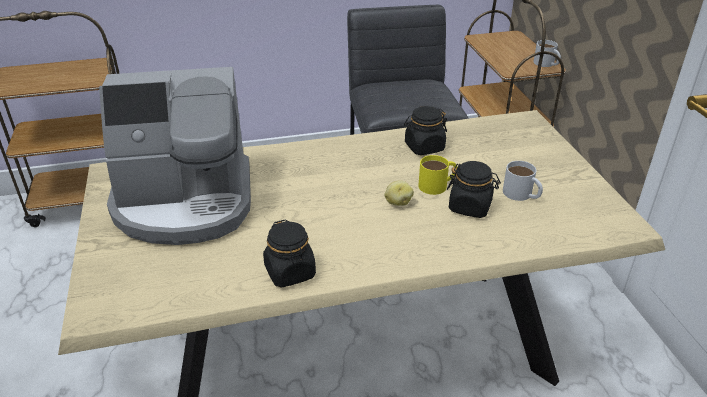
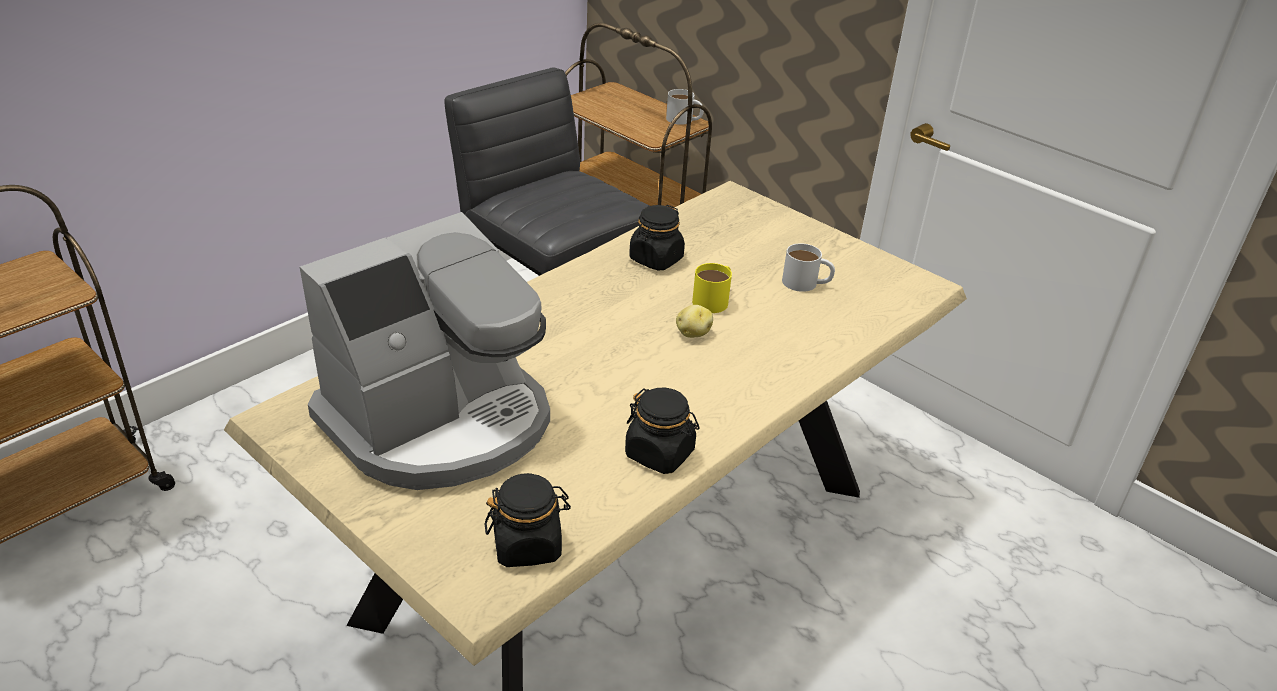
camera: 35 degrees left, 0 degrees up
(470, 207) = (770, 313): black jar -> black jar (527, 545)

